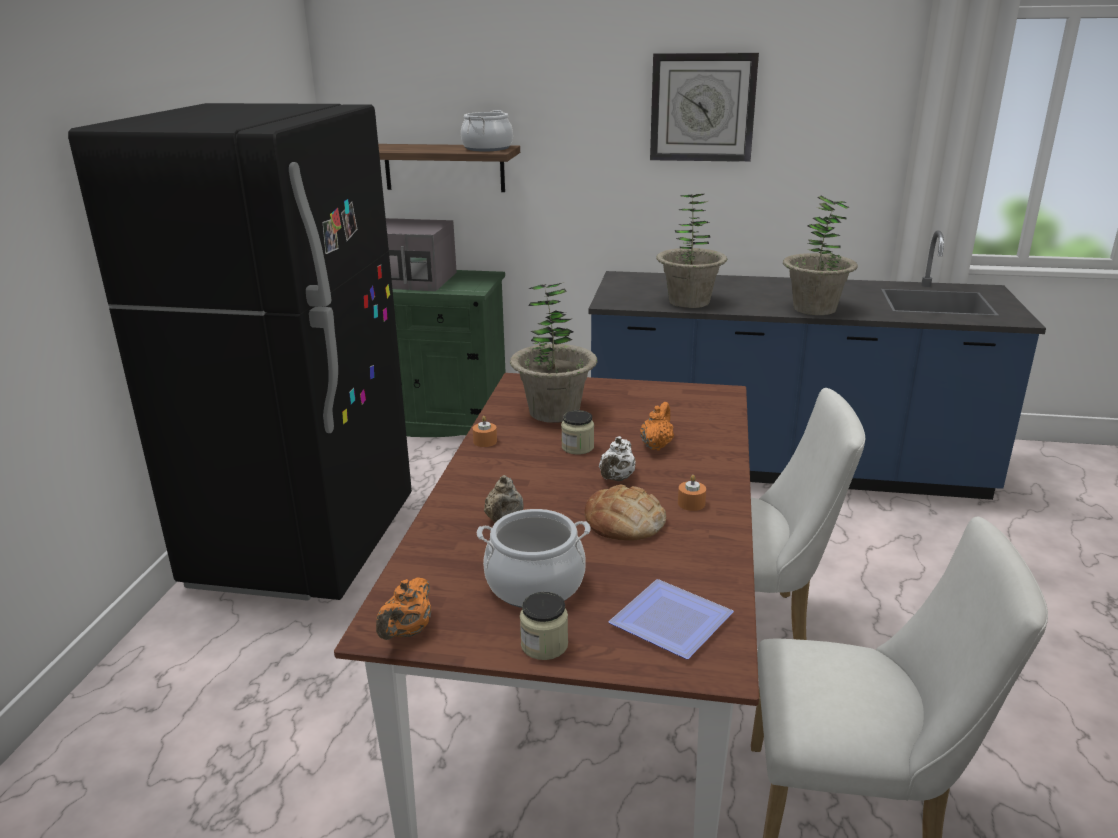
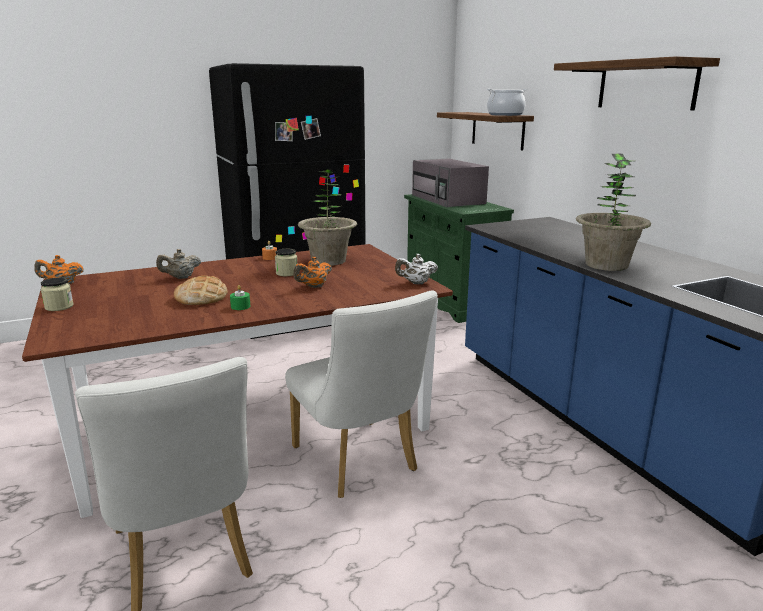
camera: 55 degrees right, 5 degrees down
(535, 584) = (118, 294): cooking pot -> none
(616, 478) = (255, 287): white teapot -> white teapot (416, 283)
(656, 445) = (313, 287): orange teapot -> orange teapot turned 150 degrees clockwise
(675, 622) = (94, 326): plate -> none
(689, 302) = (534, 238): potted plant -> none
(691, 503) = (240, 306): orange candle -> green candle
(702, 107) = (646, 85): wall clock -> shelf

